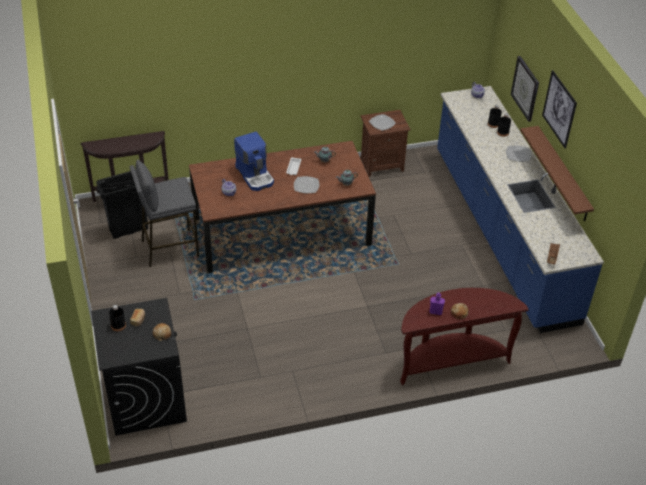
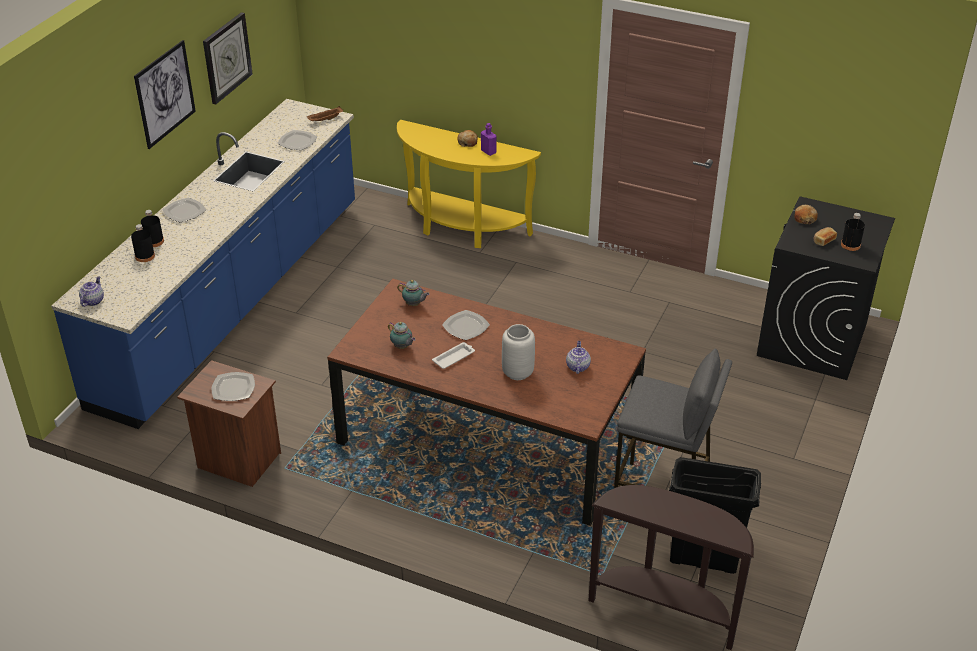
camera: 140 degrees left, 5 degrees down
(255, 175) = (517, 373): coffee machine -> grey vase
(451, 361) = (461, 228): brown console table -> yellow console table
(525, 88) = (105, 181): wall clock -> wall clock (226, 57)
(539, 230) = (297, 141): none -> plate
(562, 174) = (204, 142): brown shelf -> none

